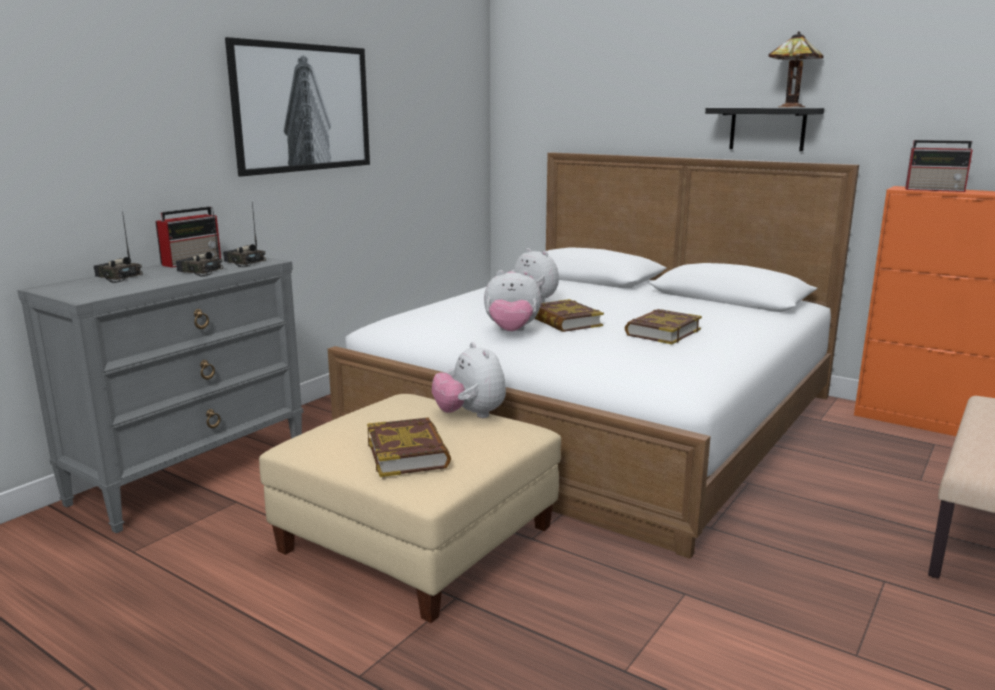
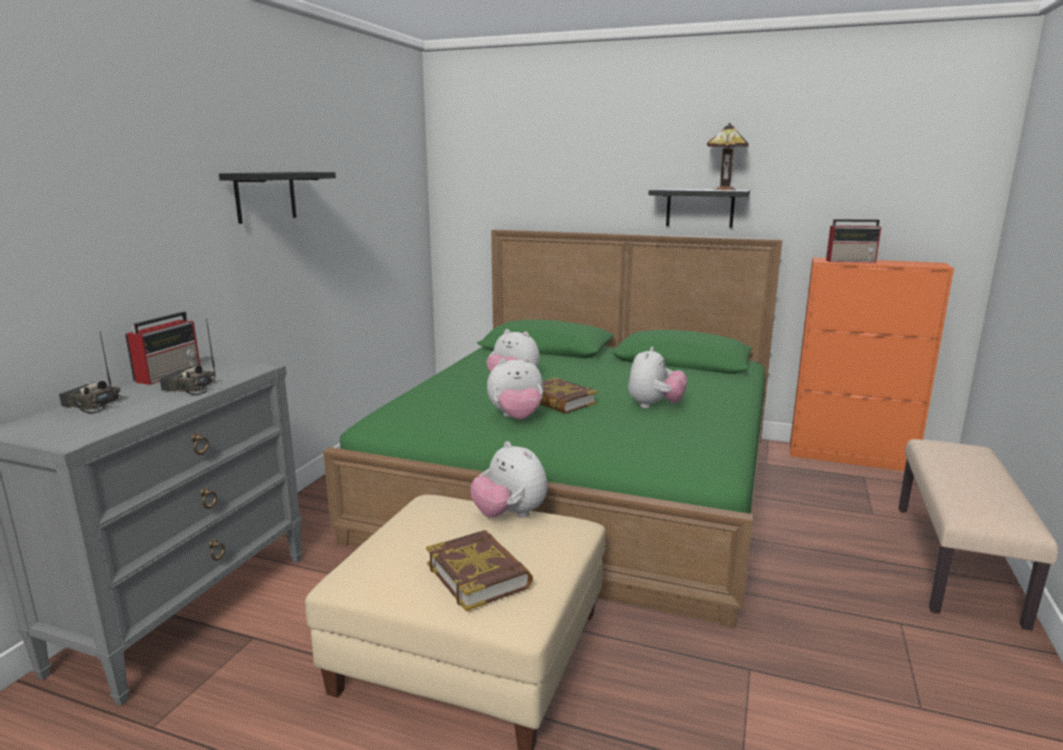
camera: 15 degrees left, 0 degrees up
(243, 262) = (232, 371): radio -> none
(302, 108) = (265, 196): picture -> black shelf
(598, 417) = (580, 483): white bed -> green bed
(662, 332) = (654, 405): book -> plush toy

